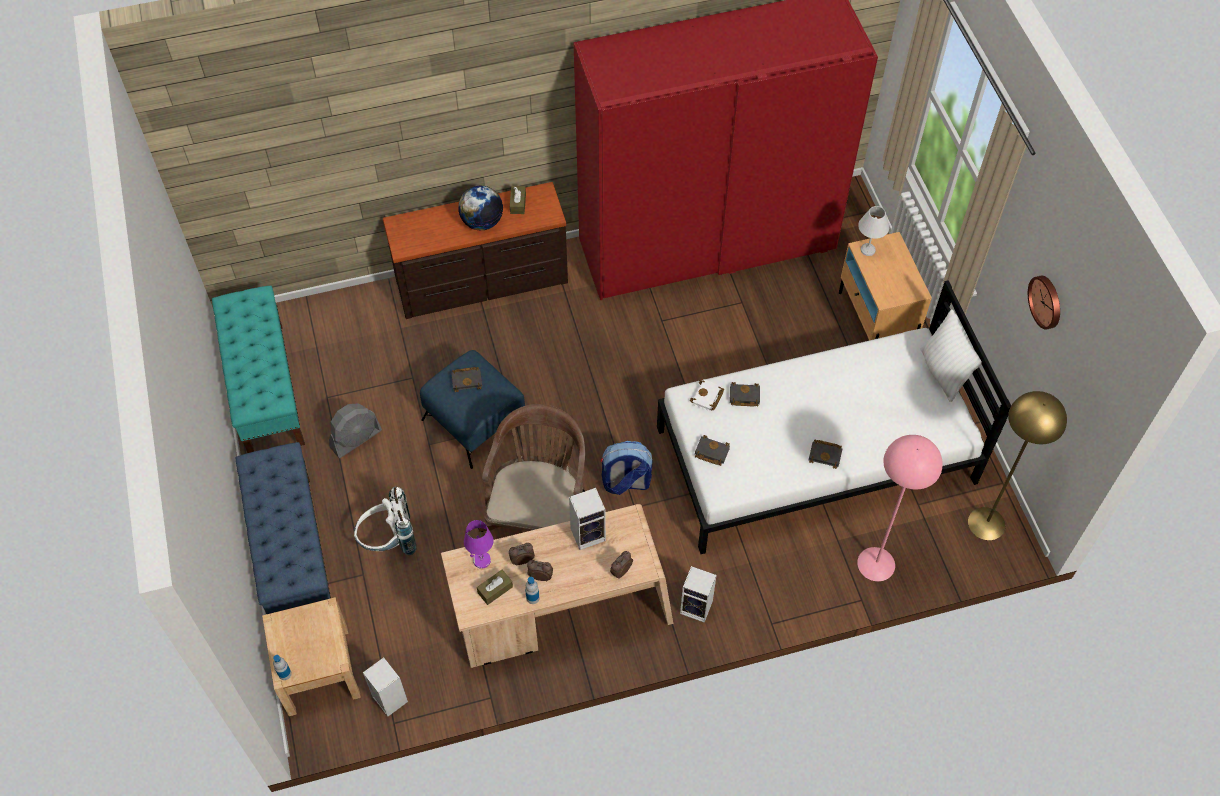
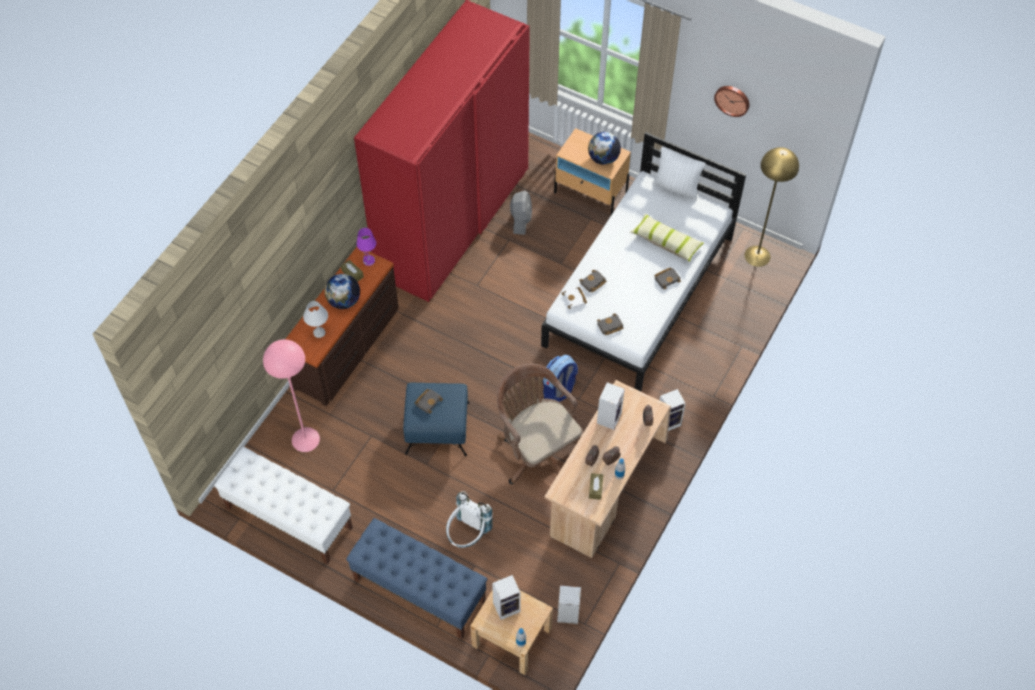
camera: 45 degrees left, 0 degrees up
(266, 389) = (288, 518): turquoise bench -> white bench
(312, 629) = (507, 606): none -> speaker
(356, 439) = (379, 497): grey fan -> grey fan (521, 219)
(481, 560) = (570, 480): purple table lamp -> purple table lamp (369, 261)
(868, 249) = (570, 150): white table lamp -> white table lamp (319, 332)
(868, 418) = (666, 242): none -> pillow
(876, 564) = (729, 322): pink floor lamp -> pink floor lamp (305, 439)
(893, 283) = (603, 158): none -> globe

